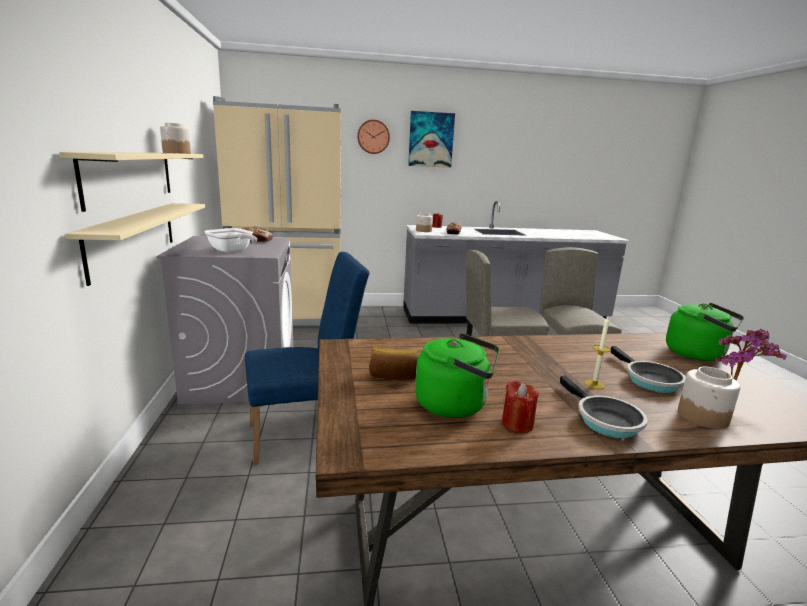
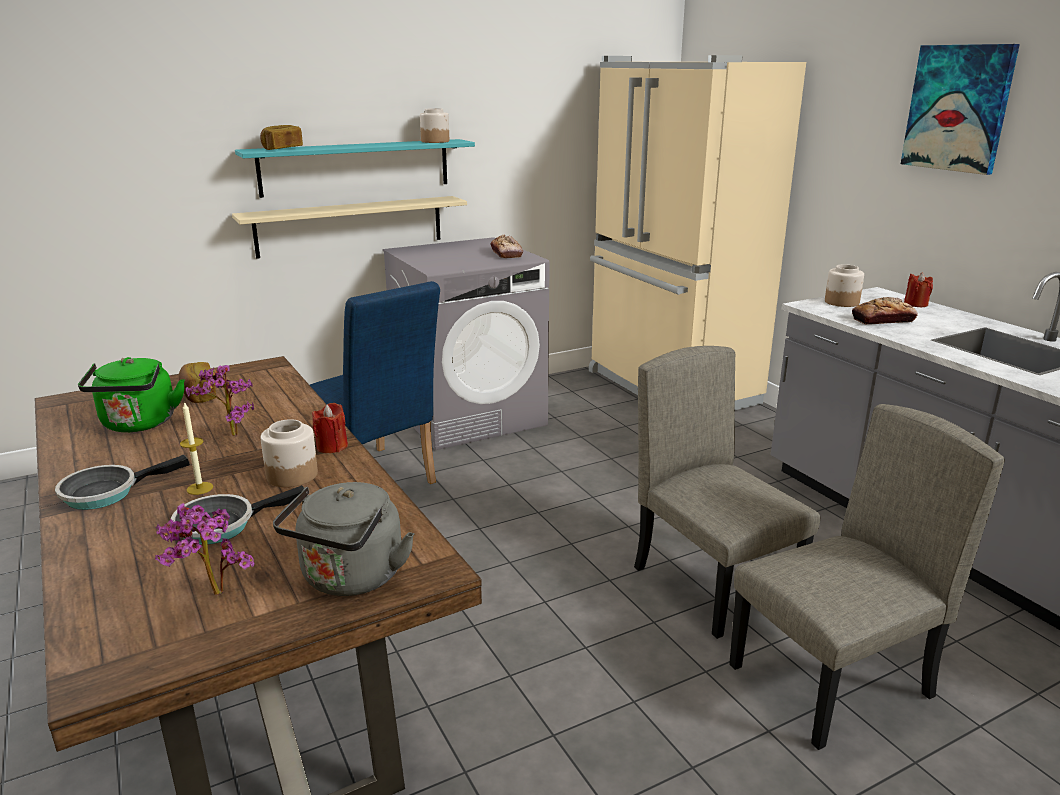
camera: 70 degrees right, 5 degrees up
(111, 152) = (282, 148): none -> bread
(131, 176) = (356, 167): beige shelf -> turquoise shelf
(232, 251) = (435, 259): frying pan -> none
(373, 137) = (853, 103): wall clock -> none
(497, 369) = (229, 435): none -> potted plant
(517, 424) = (99, 452): red candle -> red candle (332, 446)
(698, 354) = (350, 579): green kettle -> grey kettle
(703, 416) = (113, 554): jar -> jar (292, 476)

